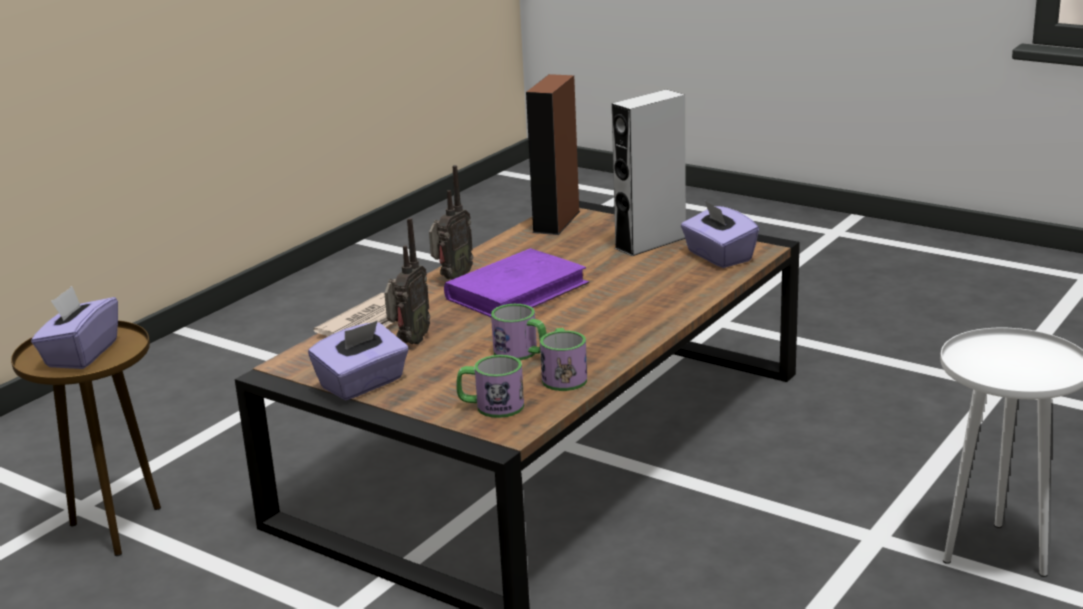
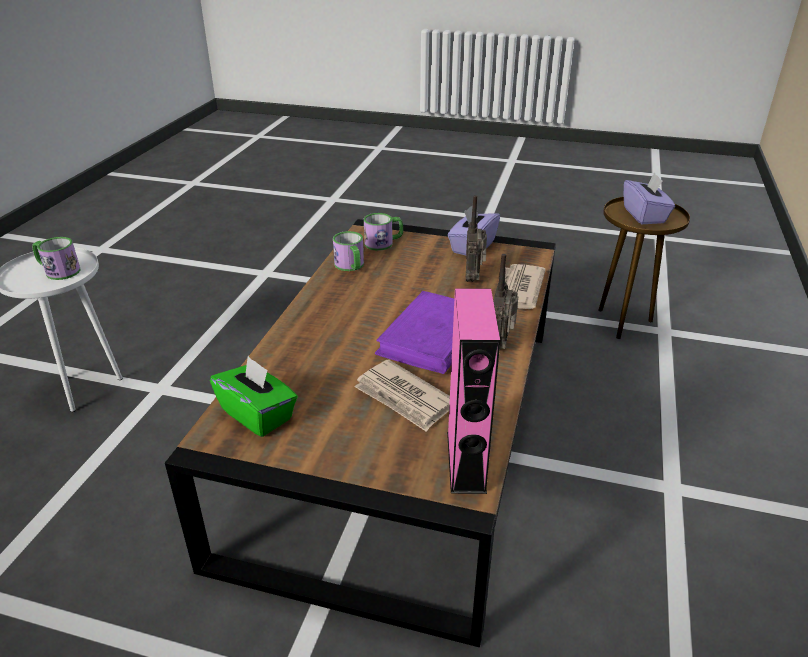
camera: 160 degrees right, 10 degrees up
(521, 353) = (389, 279): mug -> mug (58, 271)
(556, 221) = (466, 461): brown speaker -> pink speaker
(580, 254) = (404, 398): none -> newspaper
(650, 243) = (336, 430): grey speaker -> none
(718, 256) = (258, 414): purple tissue box -> green tissue box

